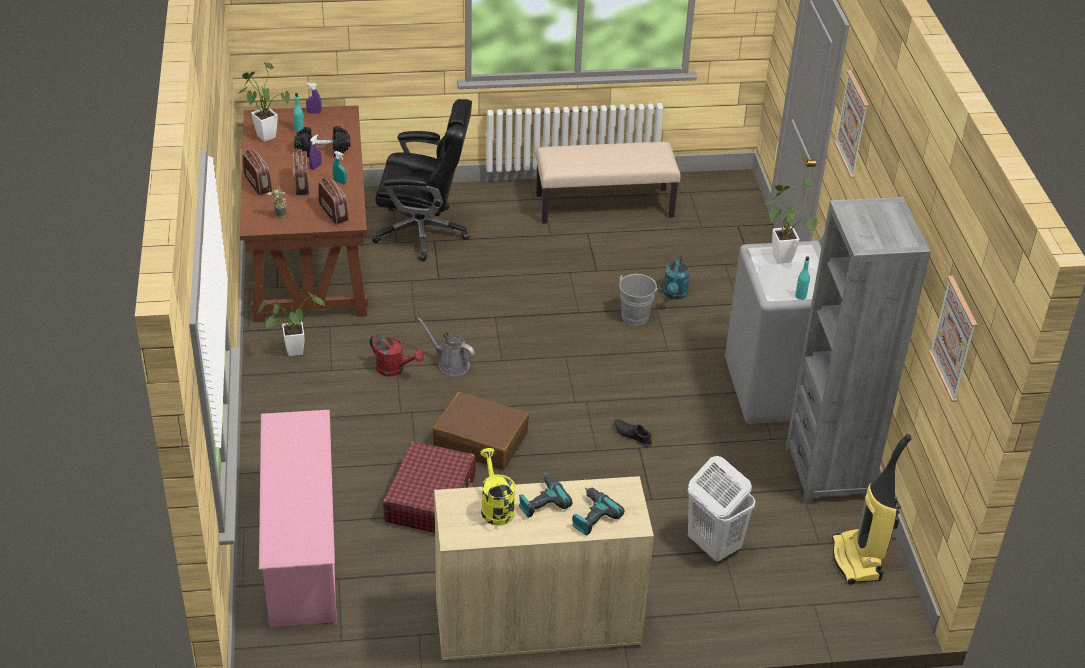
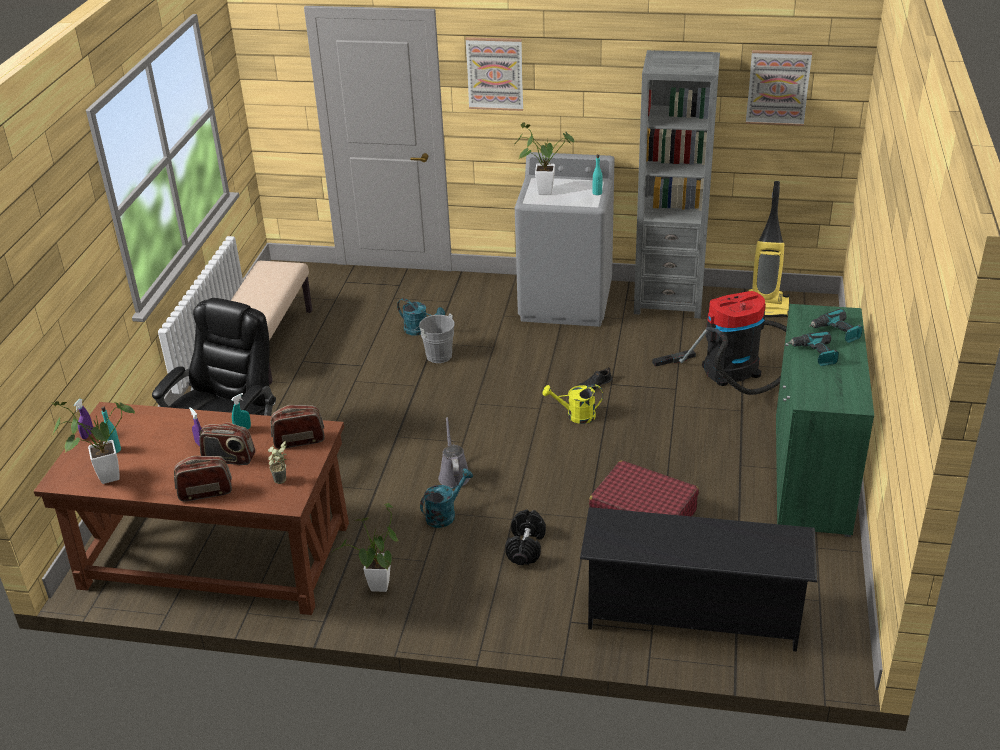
camera: 70 degrees left, 5 degrees down
(302, 549) = (692, 614): pink shoe rack -> black shoe rack
(322, 150) = (172, 436): black dumbbell -> black dumbbell (526, 547)
(394, 369) = (445, 514): red watering can -> turquoise watering can
(451, 364) = (453, 475): grey watering can -> grey watering can turned 120 degrees clockwise
(481, 440) = (571, 472): brown suitcase -> none
(495, 507) = (820, 378): yellow watering can -> yellow watering can (576, 416)
(537, 623) = (810, 474): beige cabinet -> green cabinet
(713, 545) = (736, 368): white laundry basket -> vacuum cleaner

